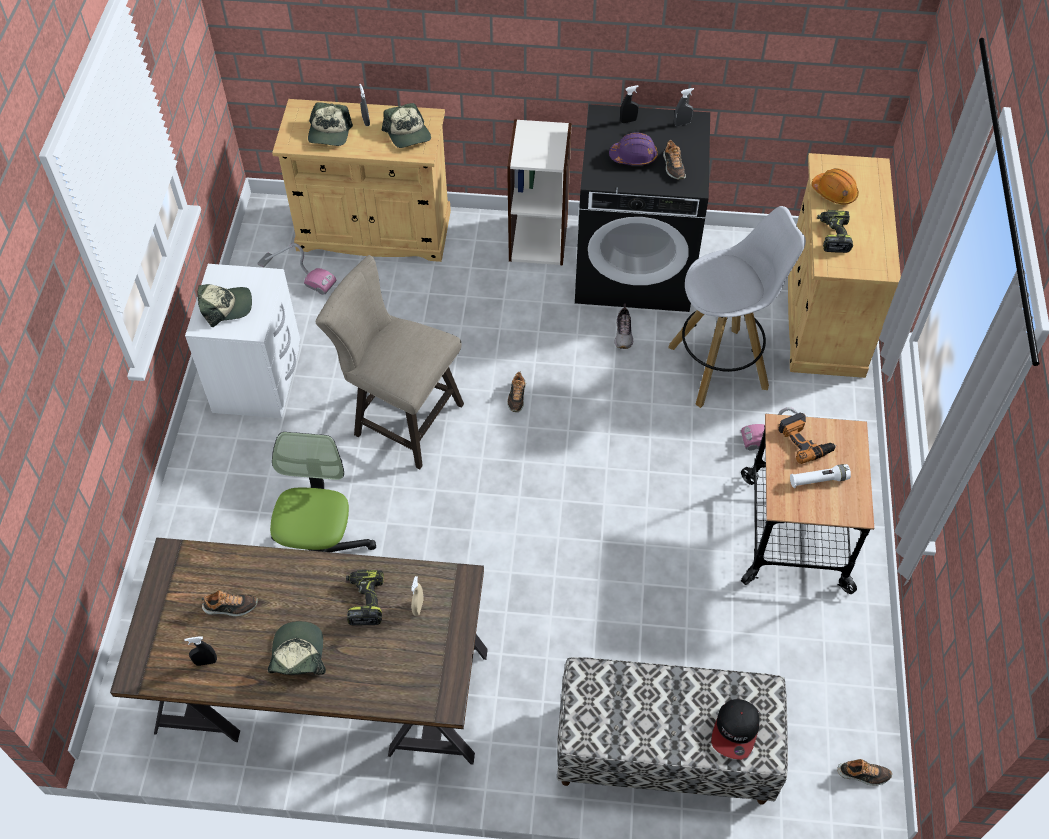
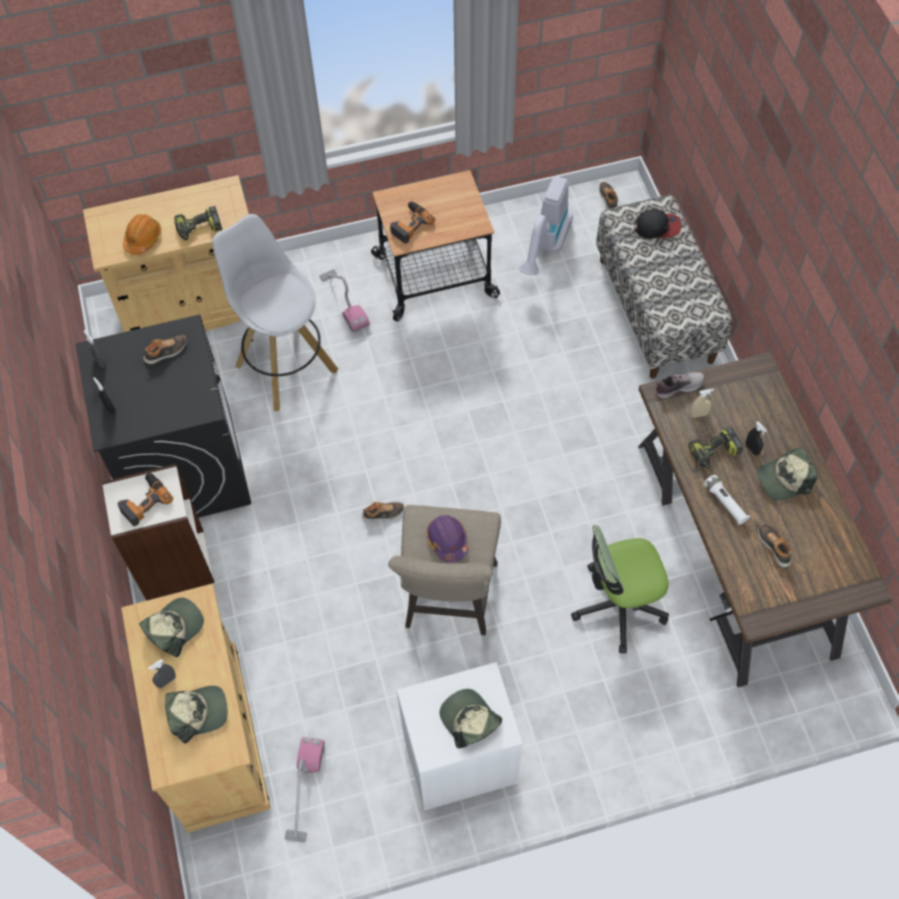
camera: 110 degrees left, 5 degrees up
(206, 661) = (827, 541): black spray bottle -> black spray bottle (752, 449)
(538, 143) = (144, 501): none -> power drill
(624, 334) = (274, 451): shoe -> shoe (677, 387)
(633, 156) = (162, 388): purple hard hat -> purple hard hat (447, 540)
(802, 665) = (545, 248): none -> vacuum cleaner
(818, 480) = (443, 209): white flashlight -> white flashlight (725, 503)

